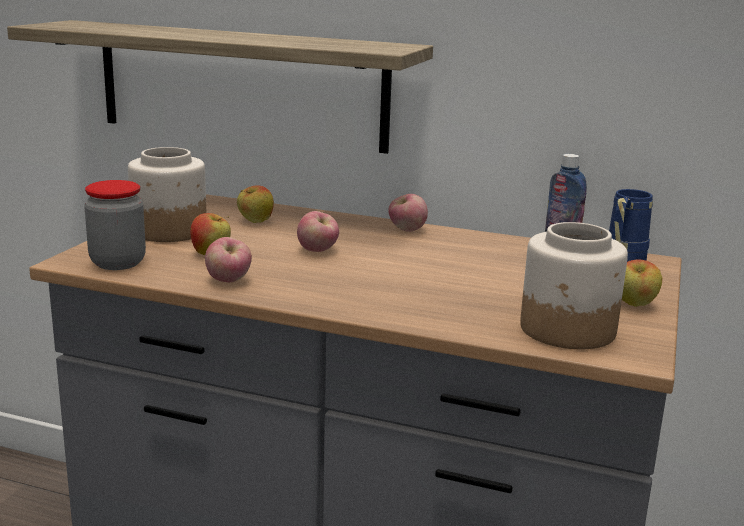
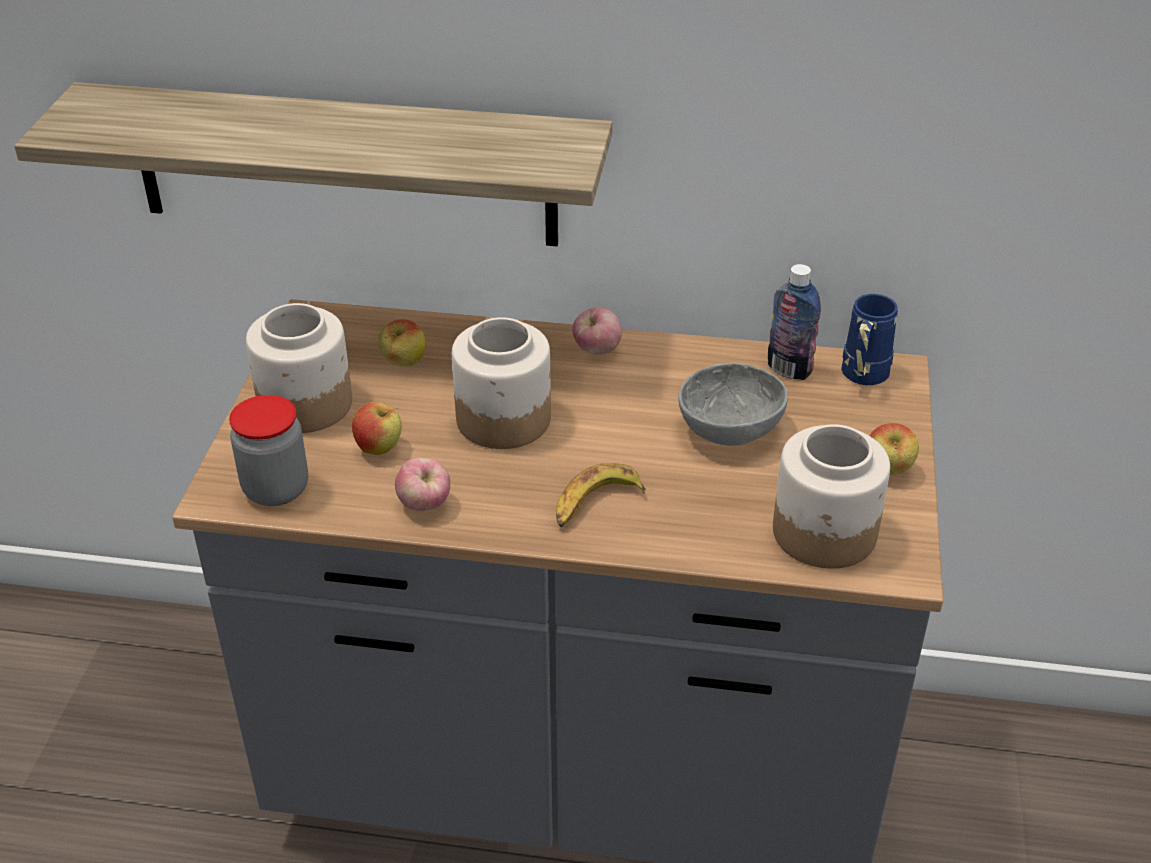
camera: 10 degrees left, 20 degrees up
(318, 251) = (504, 419): apple -> jar
(370, 295) = (595, 504): none -> banana
(499, 272) = (727, 429): none -> grey bowl

